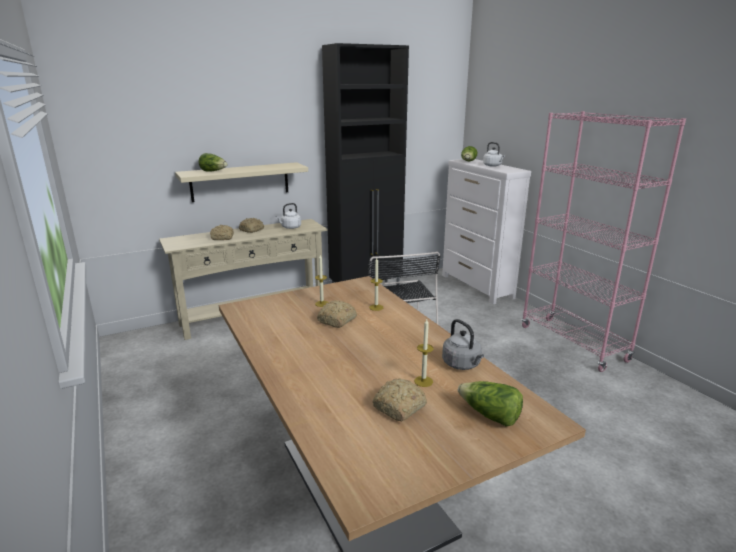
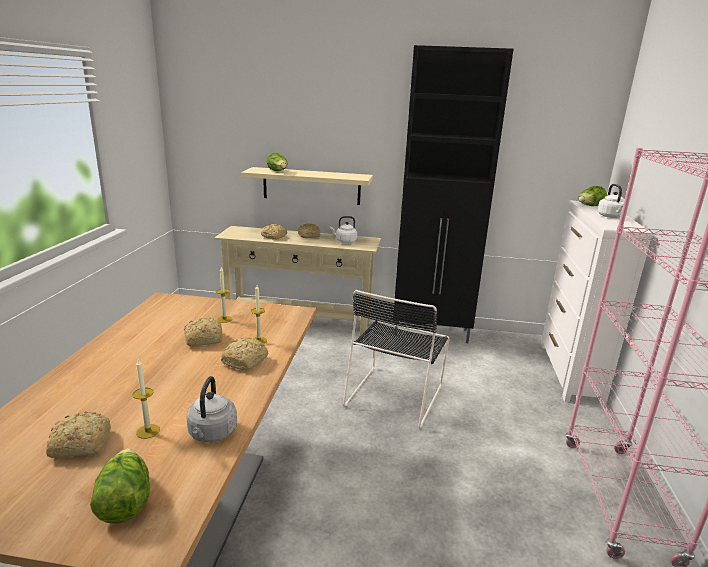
camera: 35 degrees right, 0 degrees up
(394, 321) = (246, 361): none -> bread

